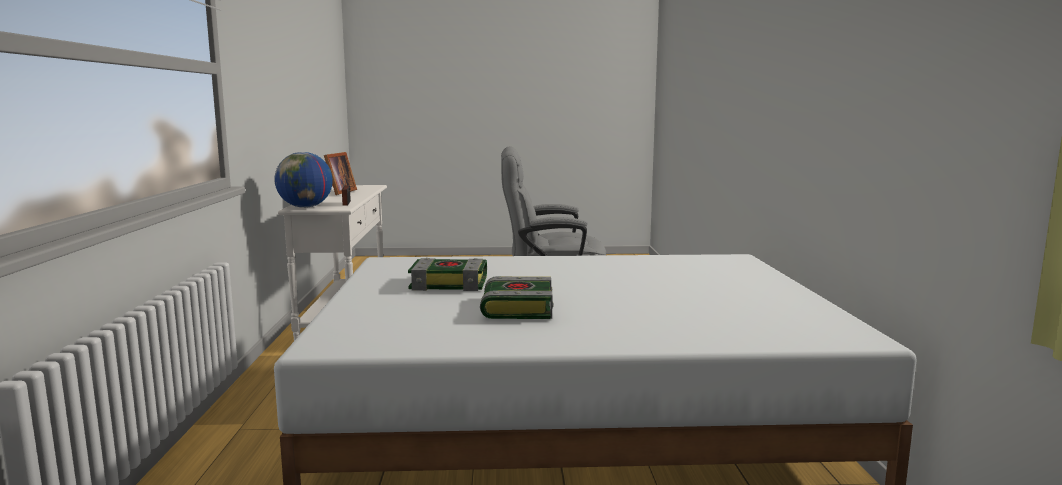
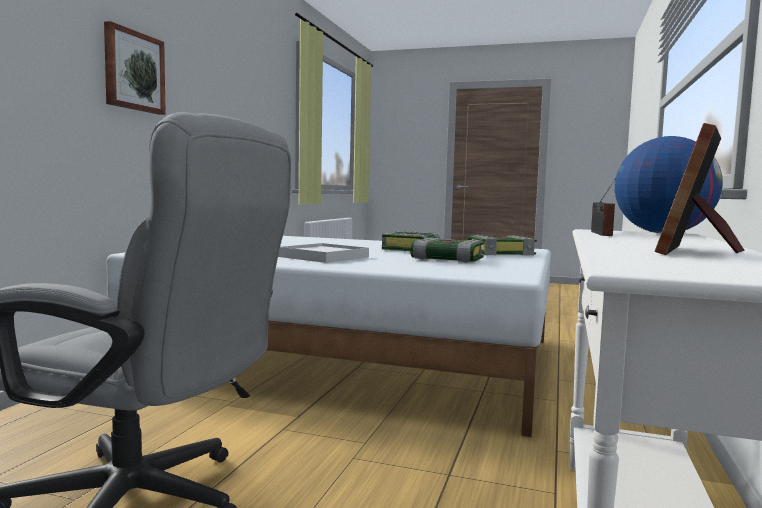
camera: 160 degrees left, 5 degrees down
(382, 314) = (500, 253): none -> book
(576, 271) = (323, 257): none -> white tray
(795, 74) = (133, 71): none -> picture

